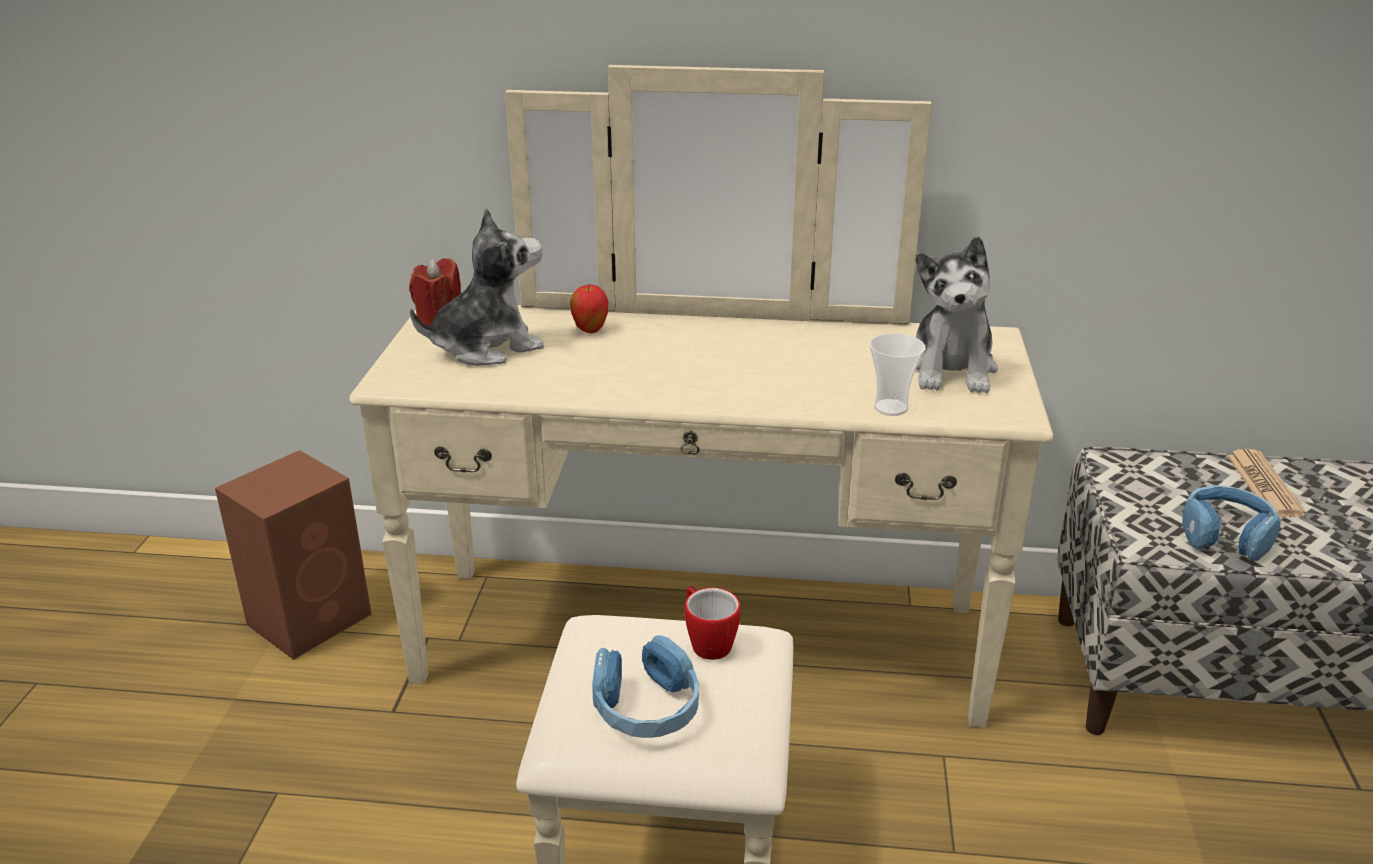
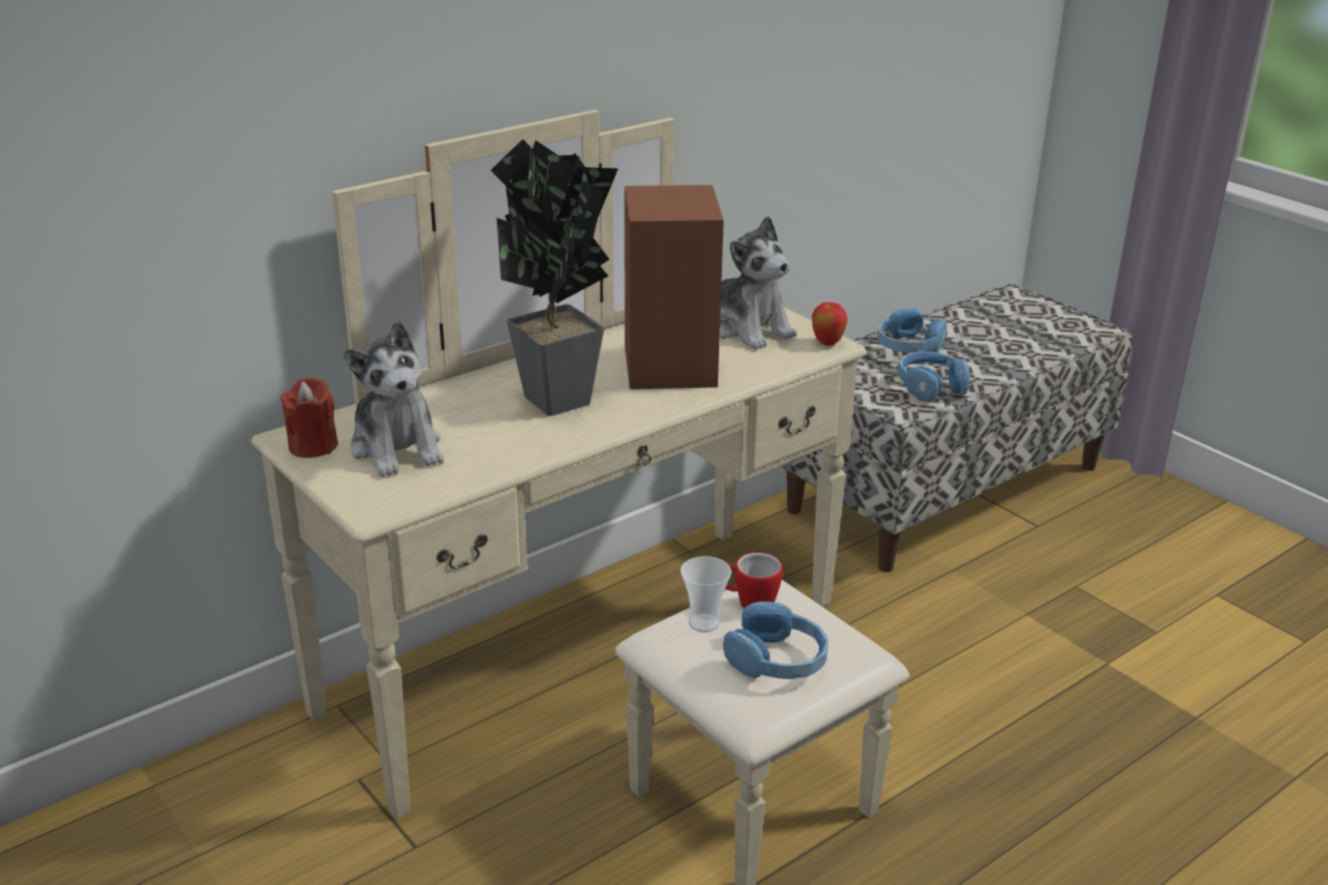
camera: 45 degrees left, 0 degrees up
(312, 618) = (220, 829): brown speaker -> brown speaker (669, 364)
(487, 347) = (397, 448): plush toy -> plush toy turned 135 degrees clockwise
(590, 330) = (455, 401): apple -> apple (827, 343)
(657, 365) = (557, 405): none -> potted plant
(891, 408) = (759, 370): cup -> cup (704, 623)
(1264, 485) = (909, 346): newspaper -> blue headphones

